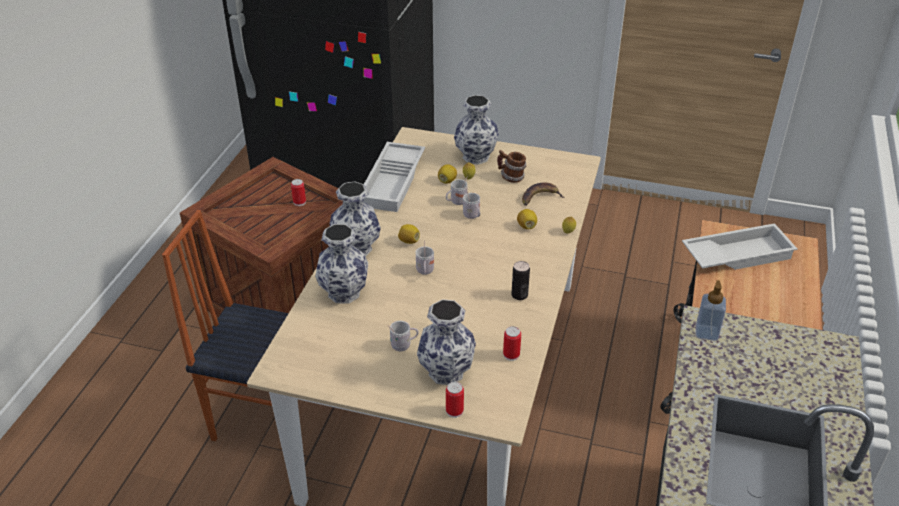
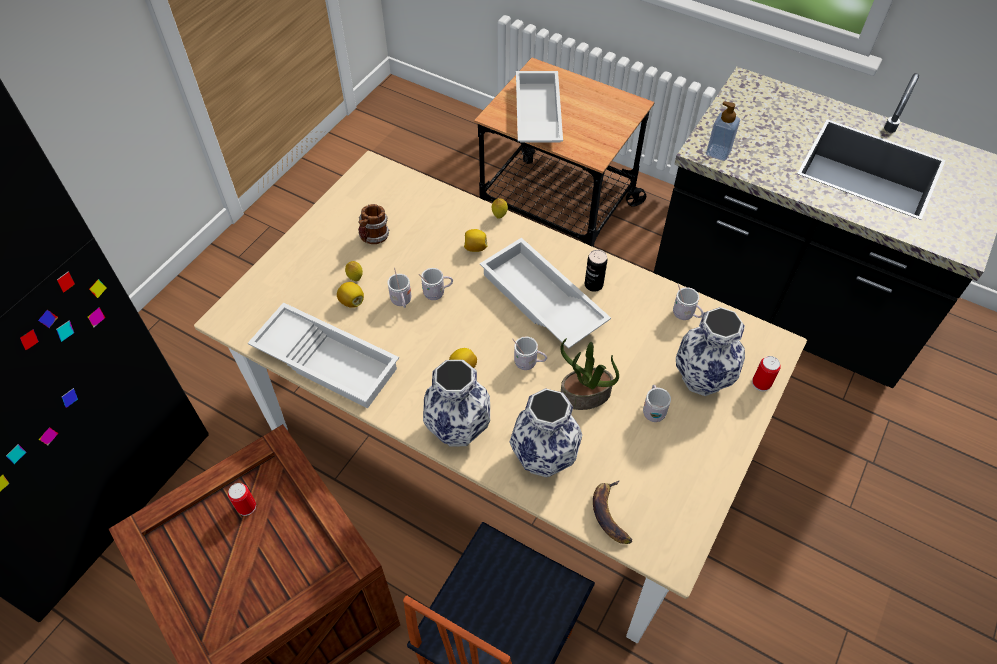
camera: 75 degrees left, 15 degrees up
(404, 305) = (584, 396): none -> potted plant
(475, 156) = (311, 261): vase -> none
(488, 268) = (540, 301): none -> white tray
(511, 355) = (685, 315): can -> white mug
(540, 197) = (425, 222): banana -> banana (610, 514)

